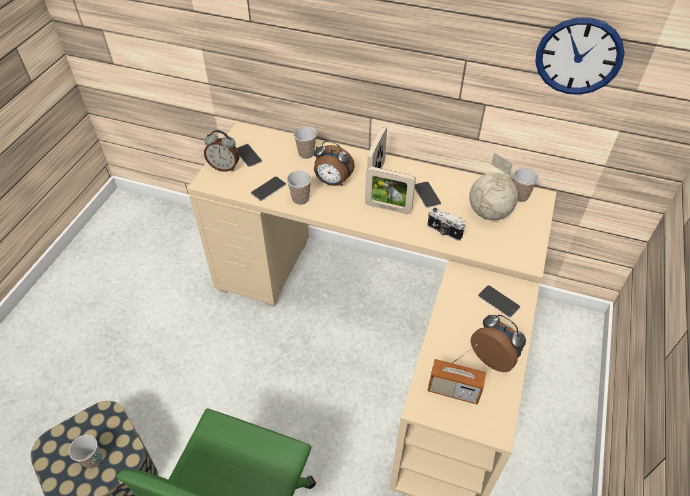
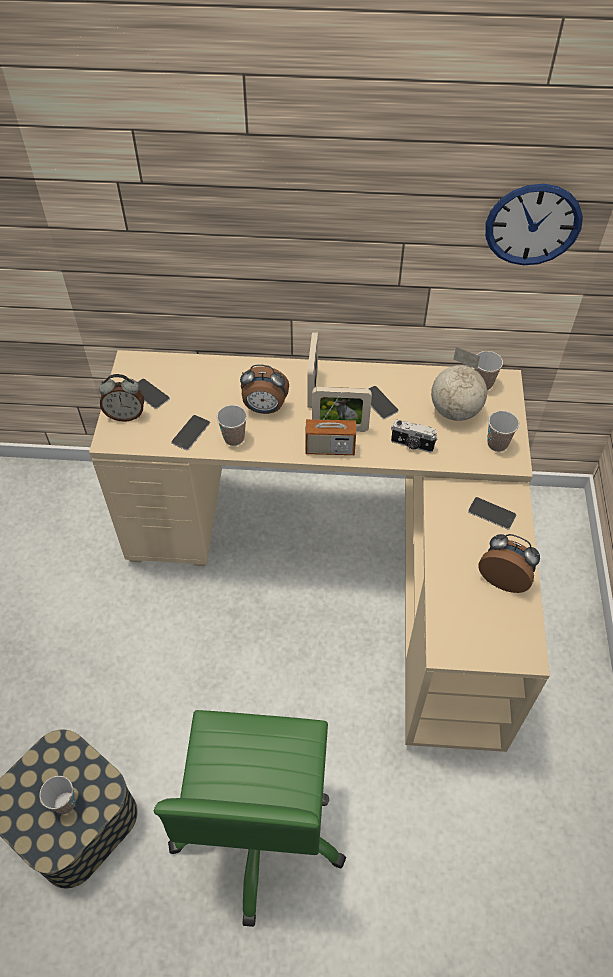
camera: 15 degrees left, 5 degrees up
(306, 154) = (220, 378): cup -> cup (497, 444)
(453, 390) = (473, 625): radio -> radio (330, 449)

